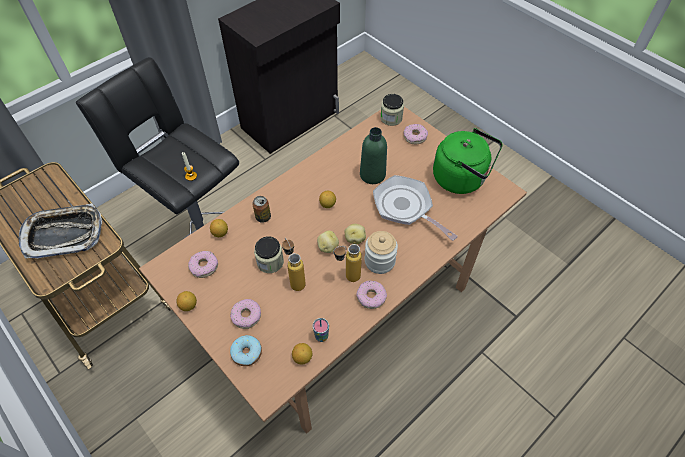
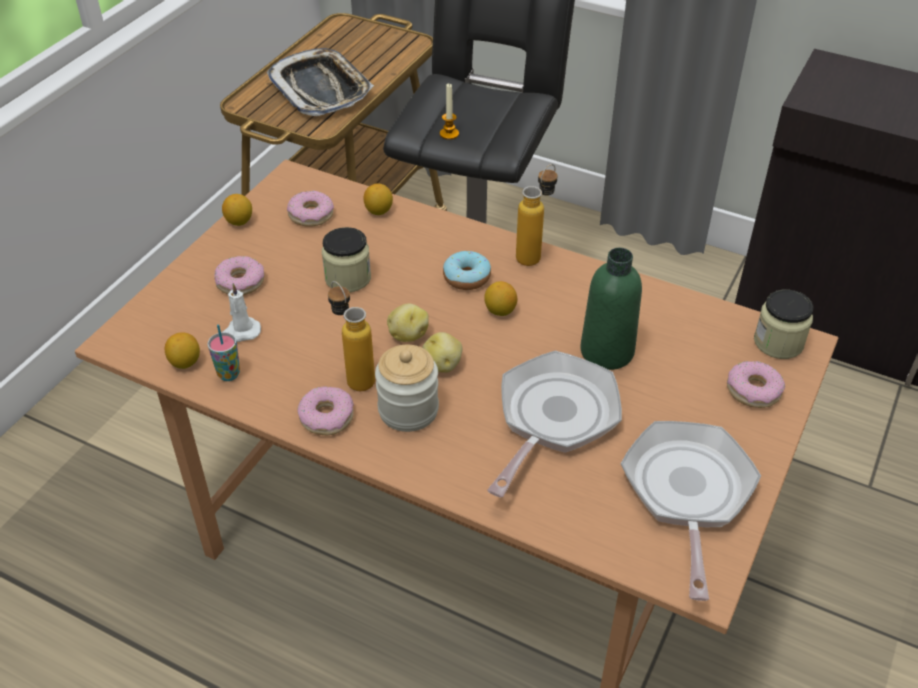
camera: 70 degrees right, 10 degrees down
(247, 353) = (178, 301): donut -> donut (466, 278)
(263, 217) = (432, 245): can -> none
(290, 324) = (241, 332): none -> white candle
(295, 280) = (325, 315): bottle -> bottle (534, 254)
(462, 178) = (687, 493): green kettle -> frying pan

